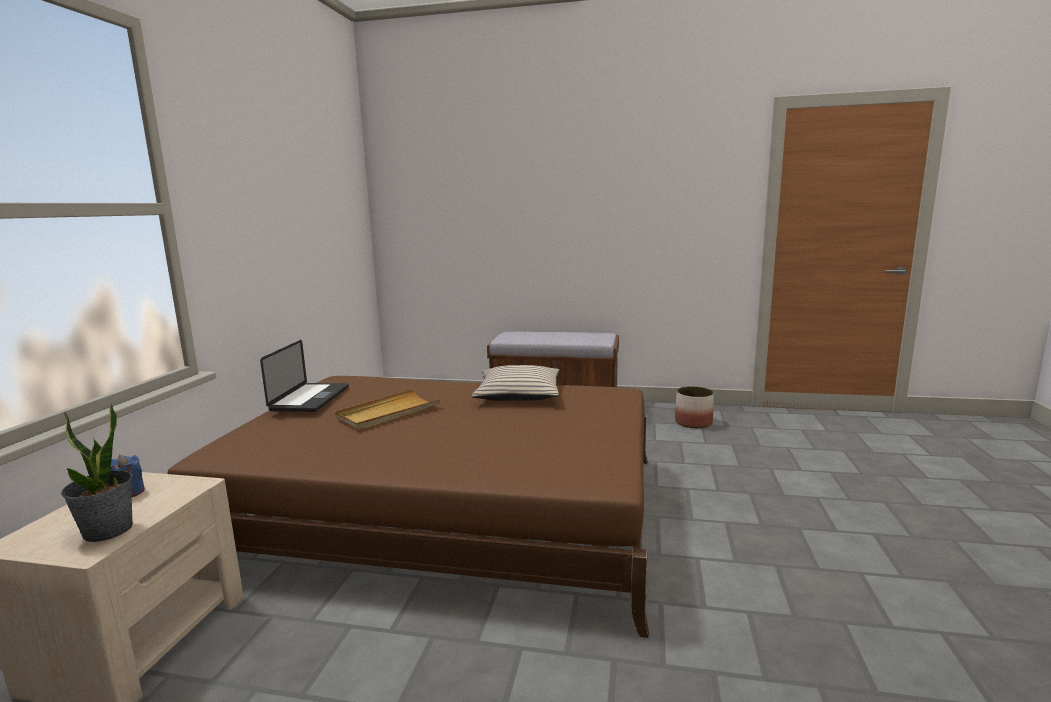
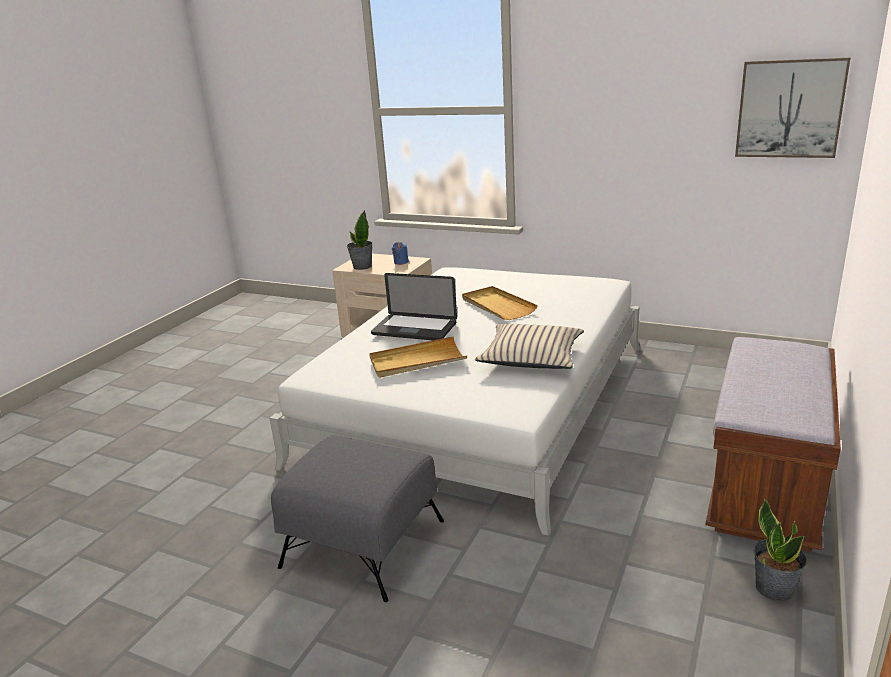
camera: 105 degrees right, 10 degrees up
(310, 399) = (542, 278): laptop -> laptop (414, 329)
(346, 209) = (789, 109): none -> picture
(446, 510) = (479, 402): brown bed -> white bed
(545, 430) = (417, 361): none -> beige tray
(645, 410) = (774, 588): none -> potted plant
(693, 422) = (708, 636): planter -> none
(721, 533) = (364, 544): none -> grey ottoman

